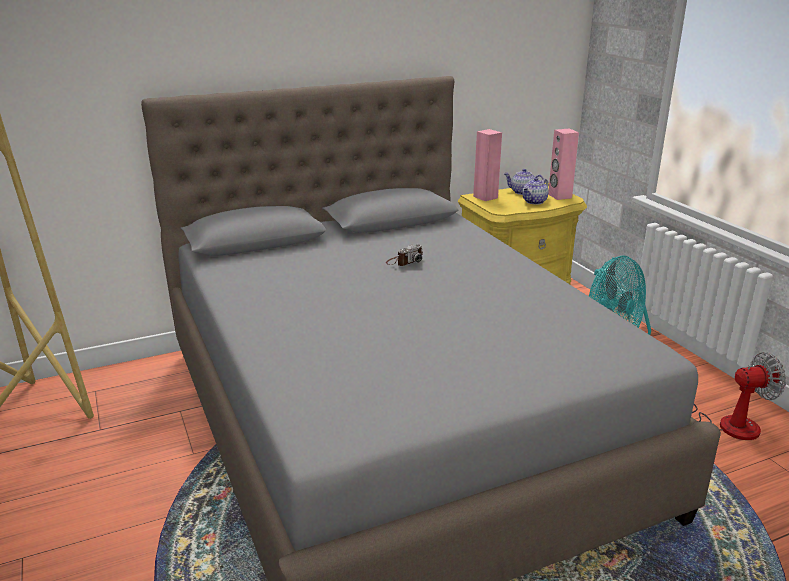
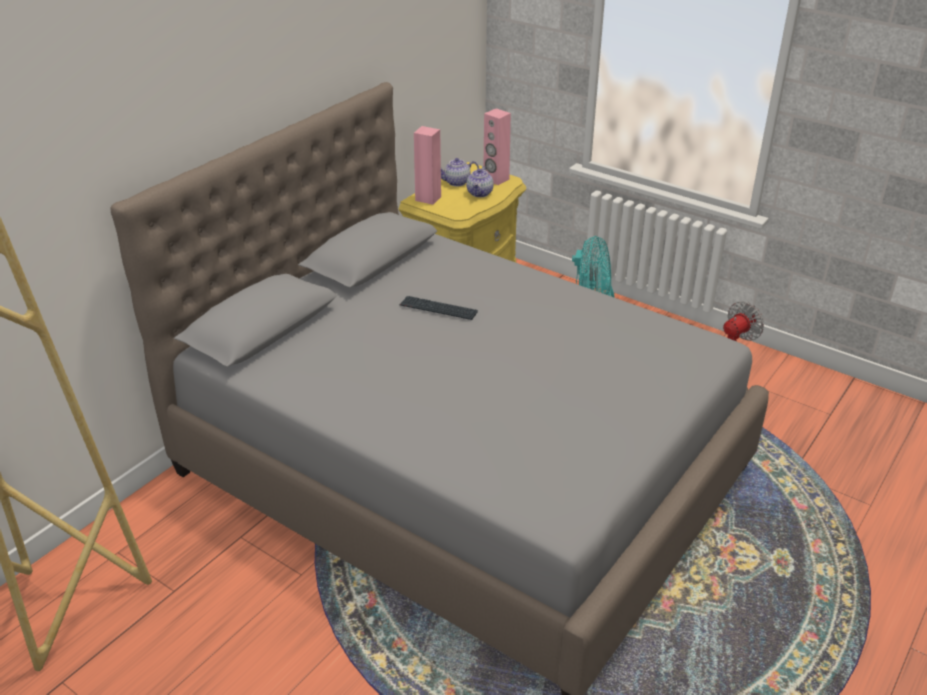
camera: 30 degrees left, 10 degrees up
(404, 261) = (438, 309): camera -> keyboard

